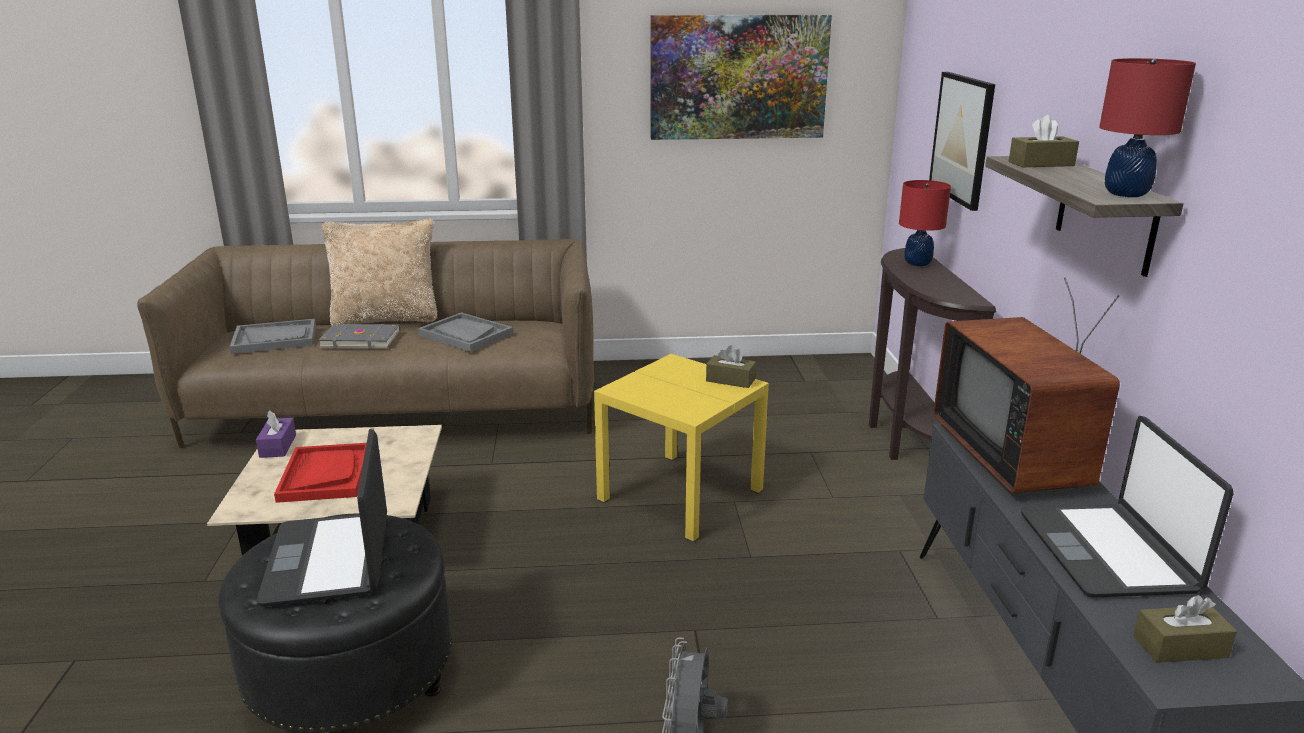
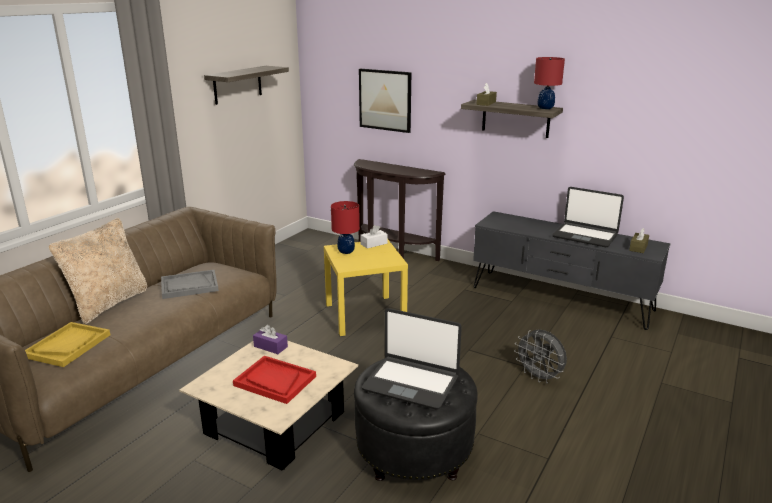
camera: 55 degrees left, 0 degrees up
(275, 339) = (68, 345): grey tray -> yellow tray
(278, 446) = (209, 390): purple tissue box -> purple tissue box (270, 346)
(361, 339) = (132, 317): grey book -> none
(730, 380) = (374, 244): brown tissue box -> white tissue box
(738, 77) = (237, 84): picture -> shelf
(918, 264) = (380, 165): red table lamp -> red table lamp (346, 251)
(1019, 456) = (515, 223): television -> none

